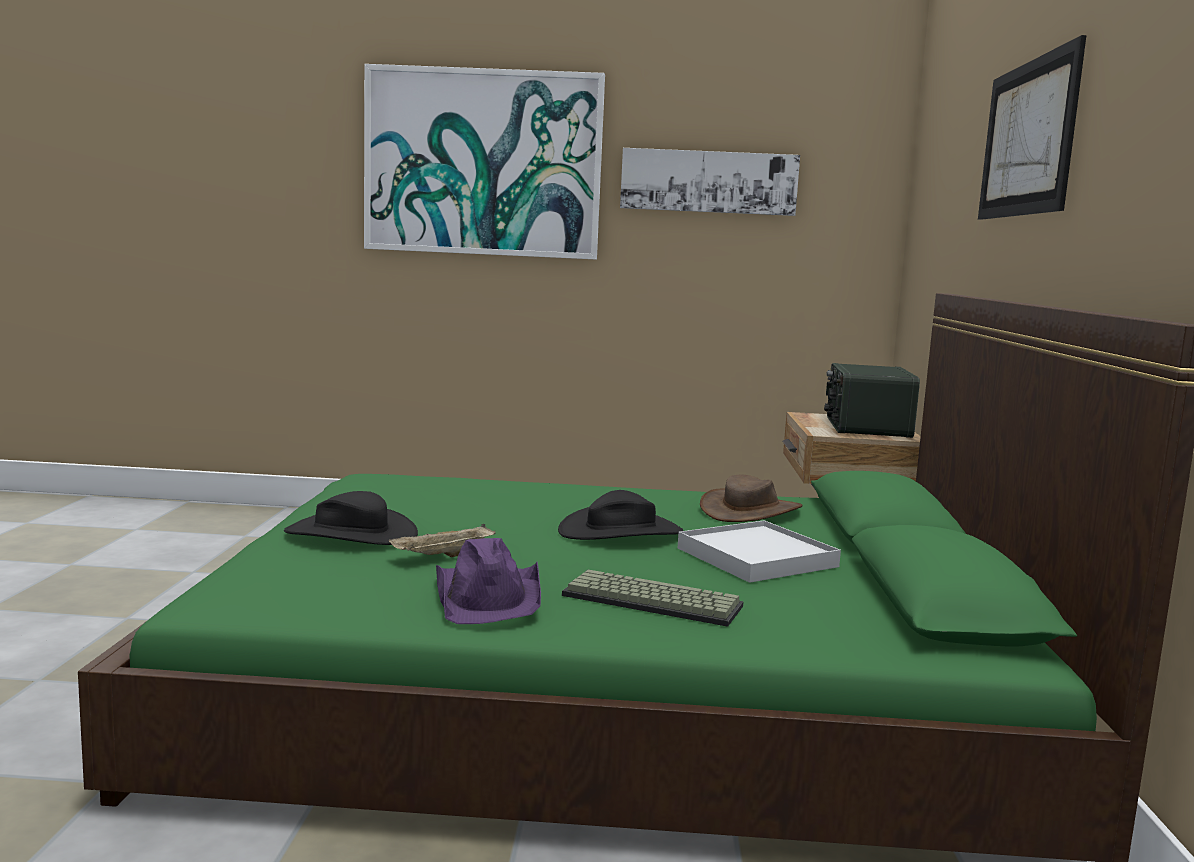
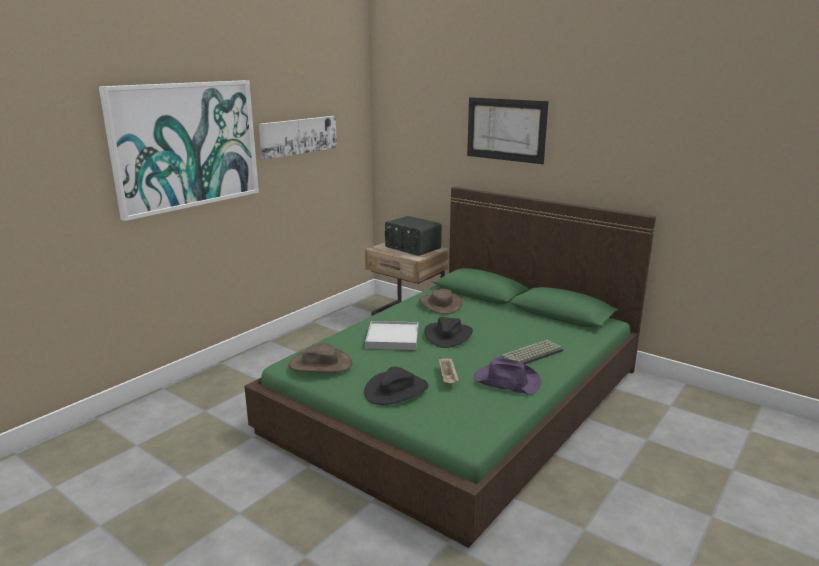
camera: 55 degrees left, 10 degrees up
(381, 484) = (320, 364): none -> brown hat
(756, 558) = (498, 323): white tray -> white tray (392, 338)

